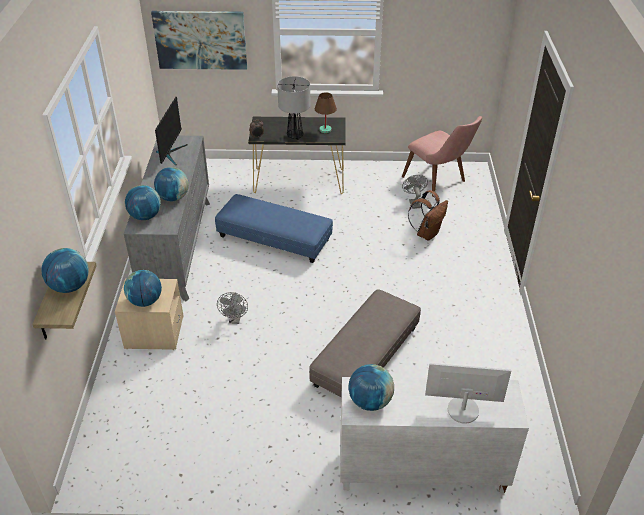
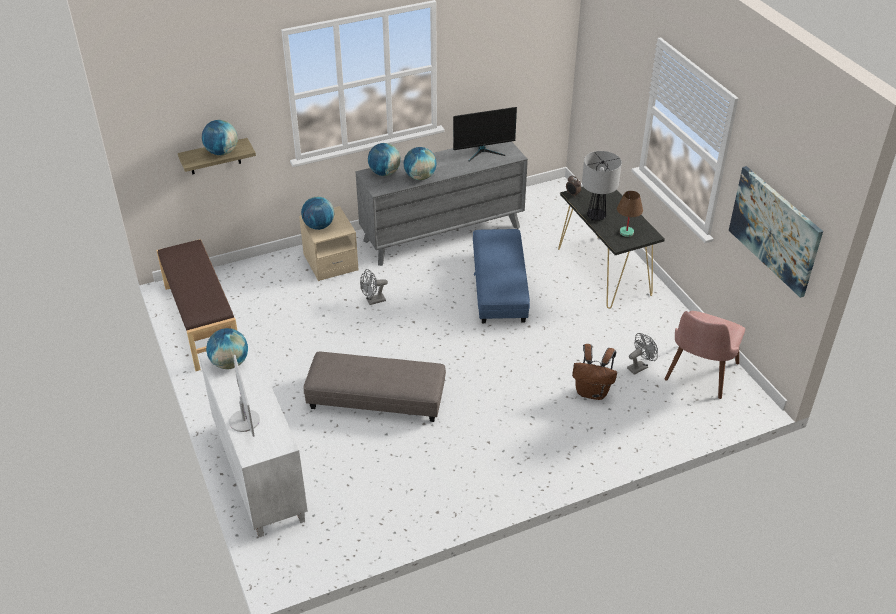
camera: 65 degrees right, 0 degrees up
(165, 464) = (201, 322): none -> brown bench
(200, 40) = (604, 77): picture -> picture (774, 230)

